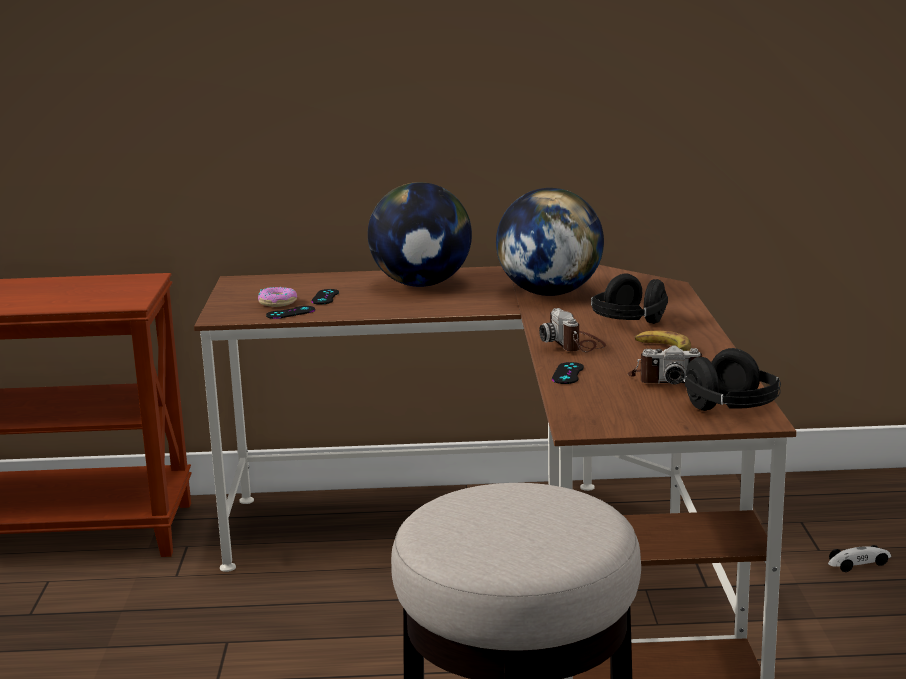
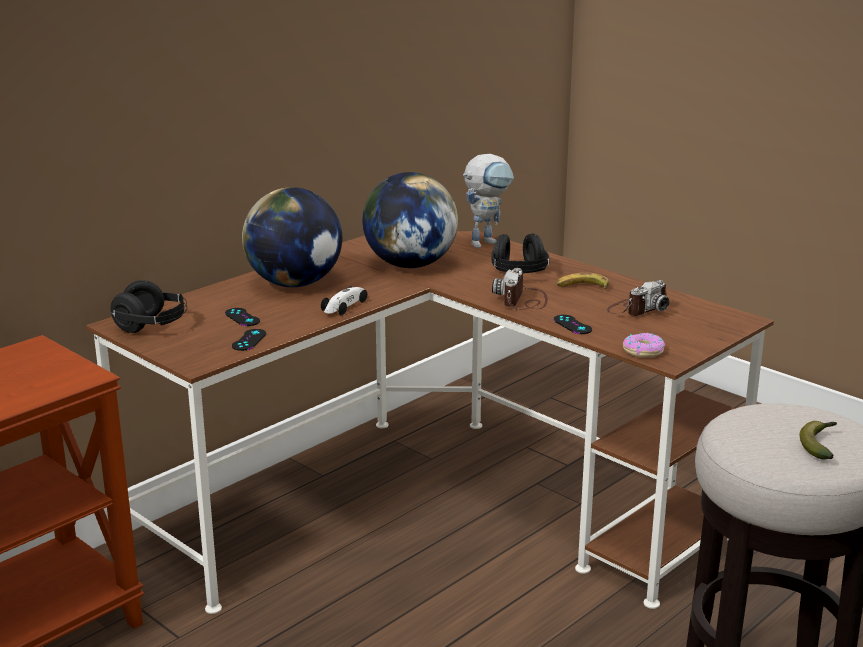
camera: 45 degrees left, 5 degrees up
(277, 302) = (212, 334): donut -> donut (643, 351)
(515, 535) = (820, 444): none -> banana
(575, 344) = (523, 301): camera -> camera turned 75 degrees clockwise
(670, 292) = (487, 242): none -> toy robot
(732, 409) = (716, 318): black headphones -> black headphones (152, 326)
(859, 564) = (623, 412): toy car -> toy car (346, 306)

